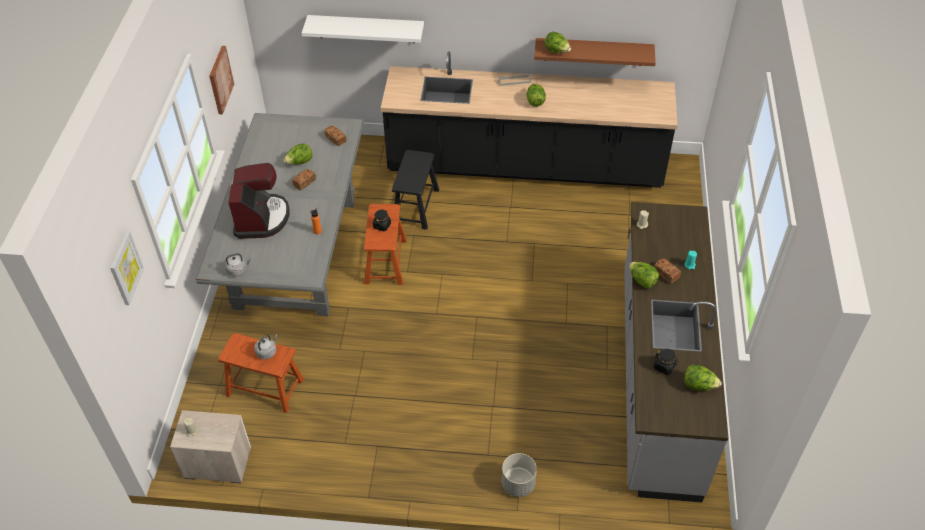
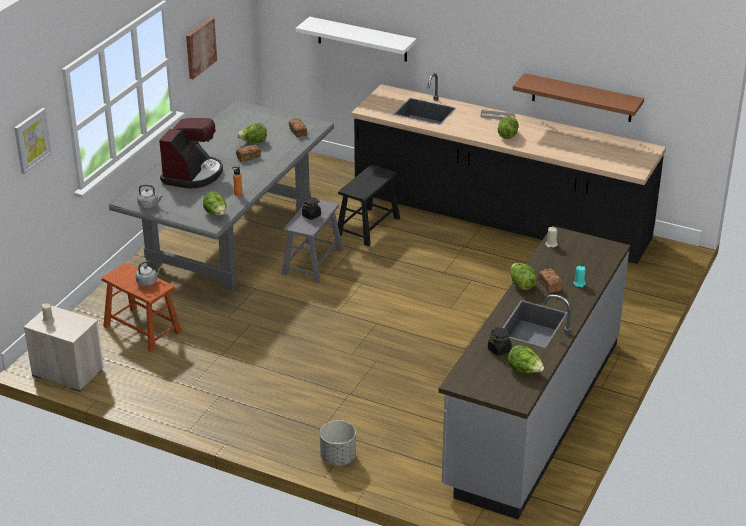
camera: 20 degrees right, 15 degrees down
(385, 261) = (313, 262): brown stool -> grey stool
(556, 51) = (538, 86): lettuce -> lettuce (216, 214)

